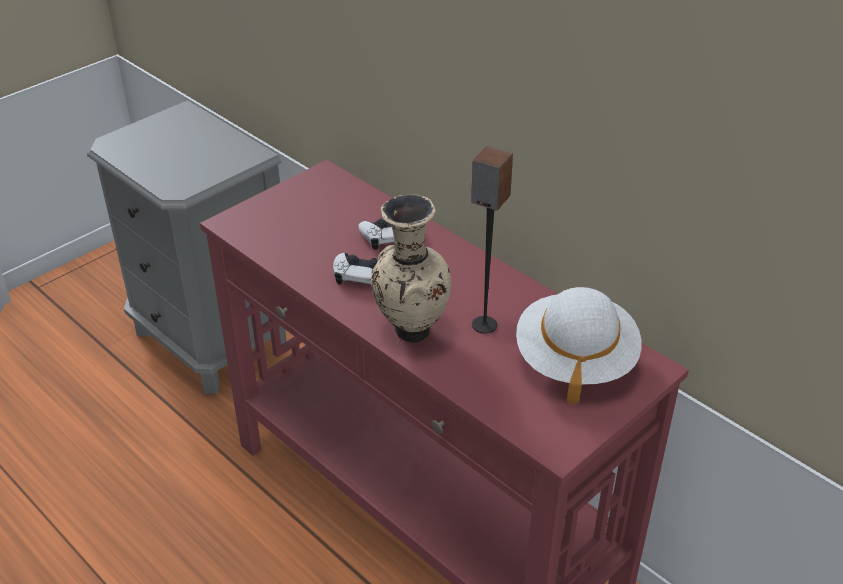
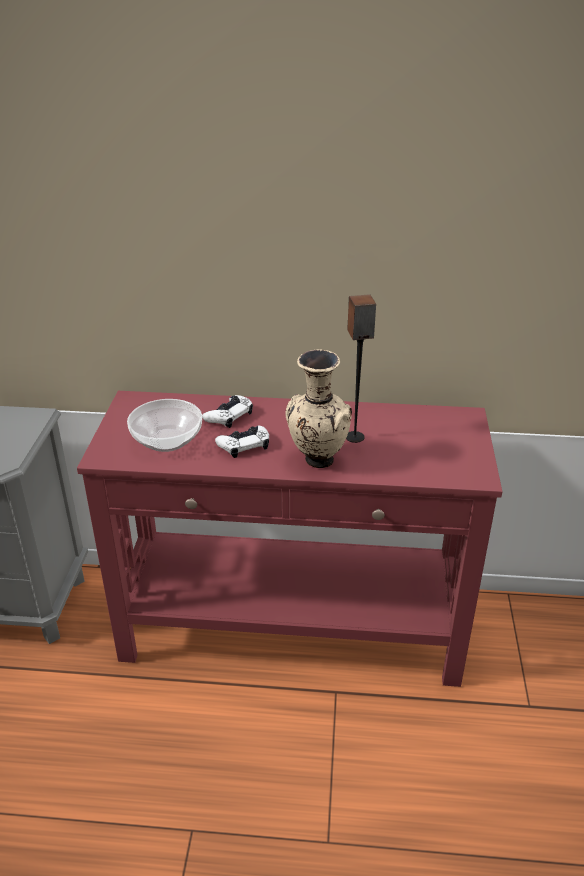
camera: 40 degrees left, 5 degrees down
(302, 234) = (167, 441): none -> bowl
(575, 360) = (427, 431): white hat -> none

